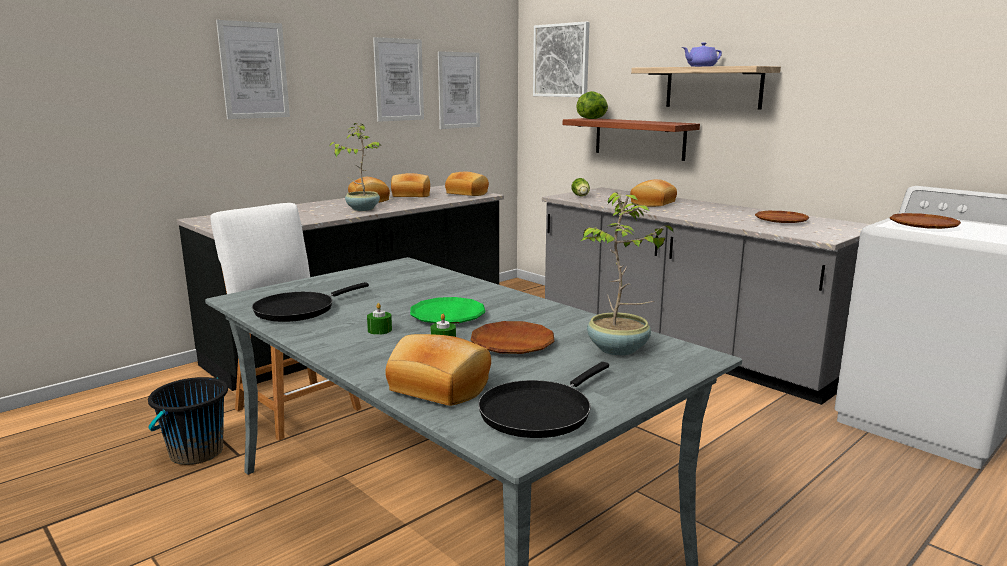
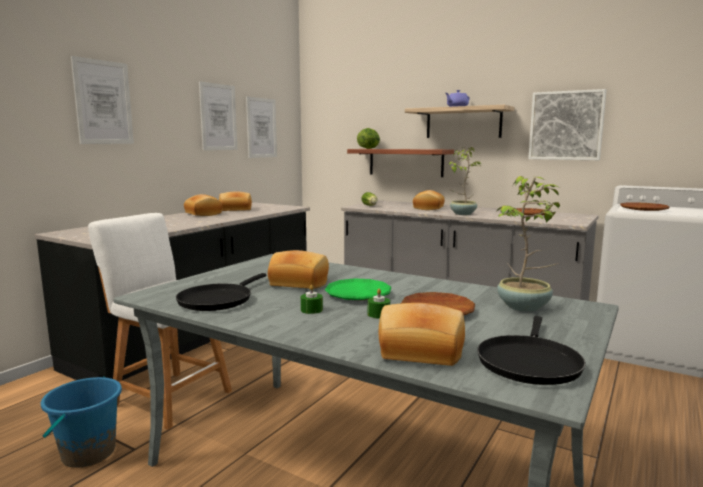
camera: 15 degrees left, 5 degrees down
(196, 452) = (88, 453): black bucket -> blue bucket
(362, 209) = (205, 220): potted plant -> potted plant (462, 214)
(467, 193) = (280, 207): bread -> bread (300, 282)
(561, 60) = (338, 106): picture -> picture (566, 125)

